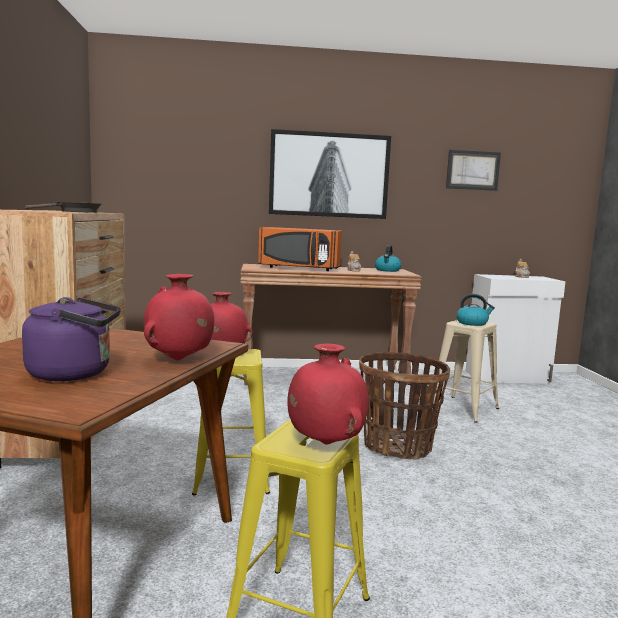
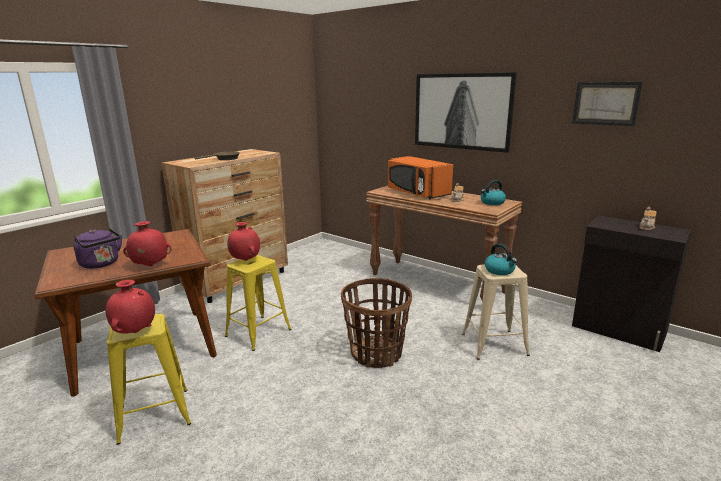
camera: 45 degrees right, 10 degrees up
(508, 377) = (618, 330): white cabinet -> black cabinet

